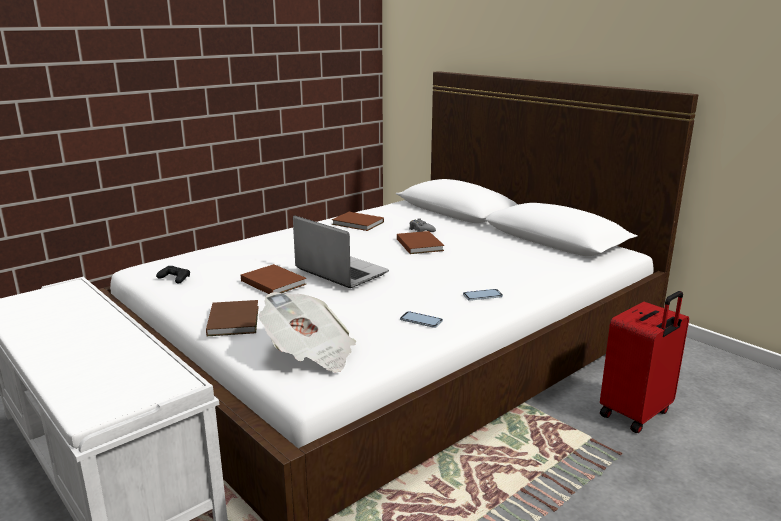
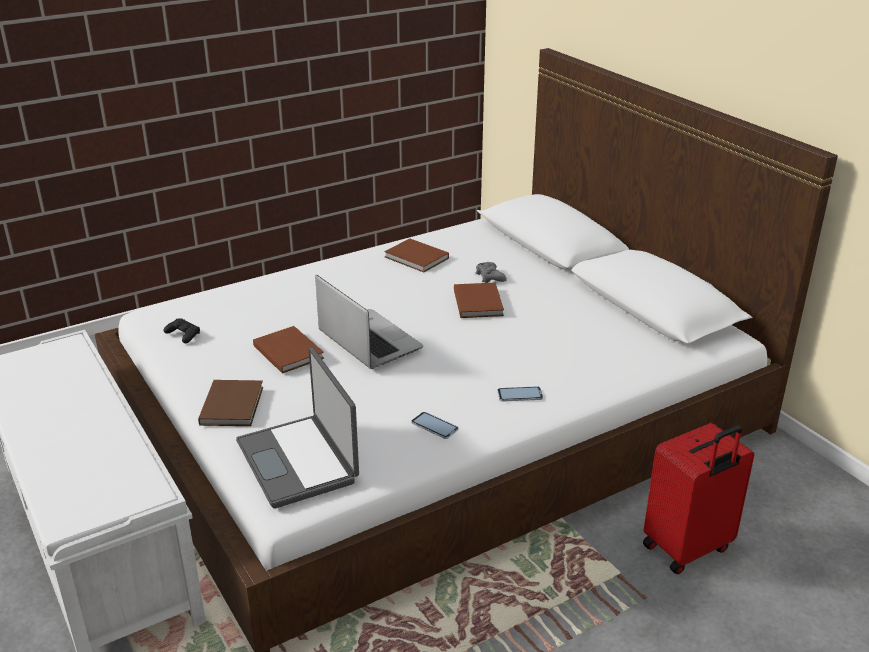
camera: 10 degrees right, 10 degrees up
(310, 353) = (299, 461): newspaper -> laptop

